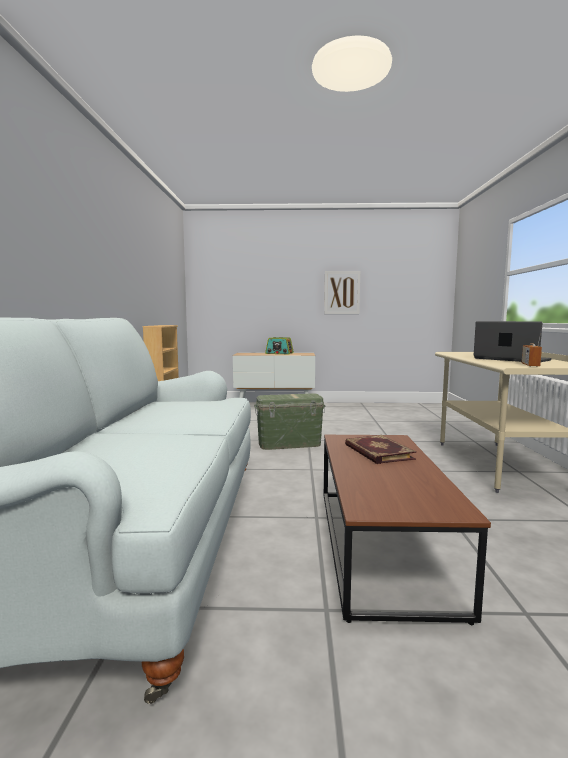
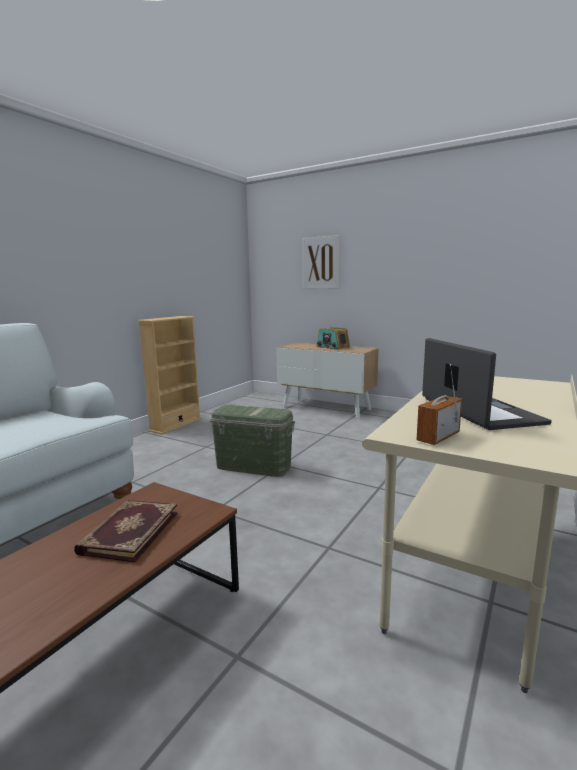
camera: 30 degrees right, 5 degrees up
(342, 292) = (418, 270): picture -> picture (321, 263)

